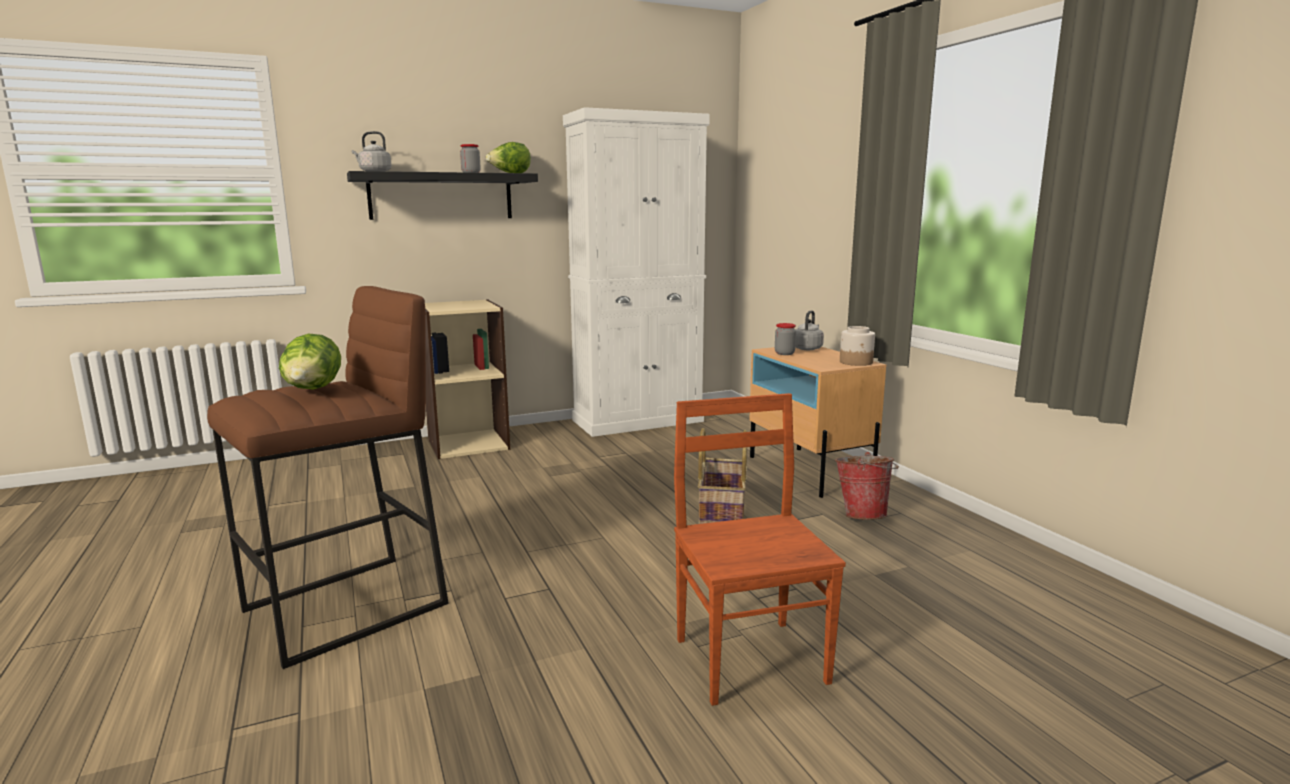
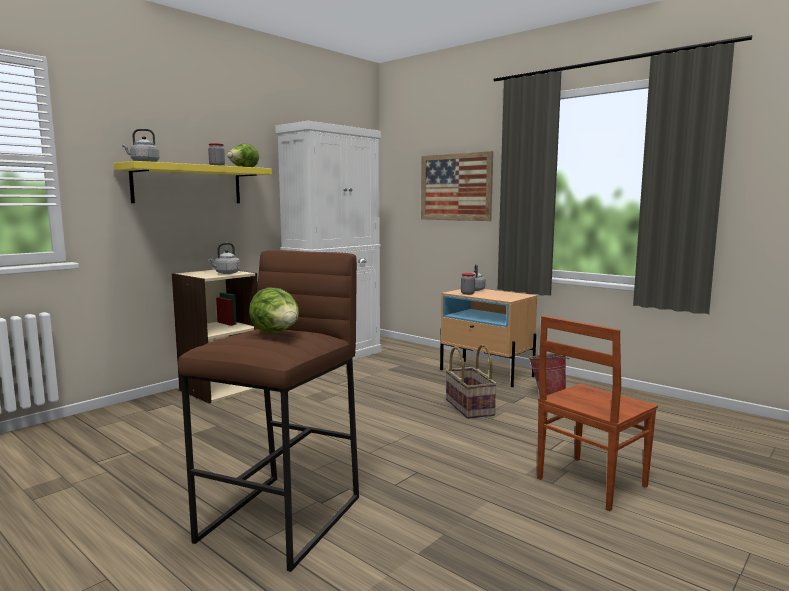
camera: 25 degrees left, 5 degrees down
(441, 196) = (188, 185): black shelf -> yellow shelf
(469, 306) = (226, 273): none -> grey kettle
(751, 658) = (589, 482): brown chair -> brown chair turned 90 degrees counterclockwise
(814, 193) = (455, 187): none -> picture
(856, 362) = (519, 295): jar -> none

